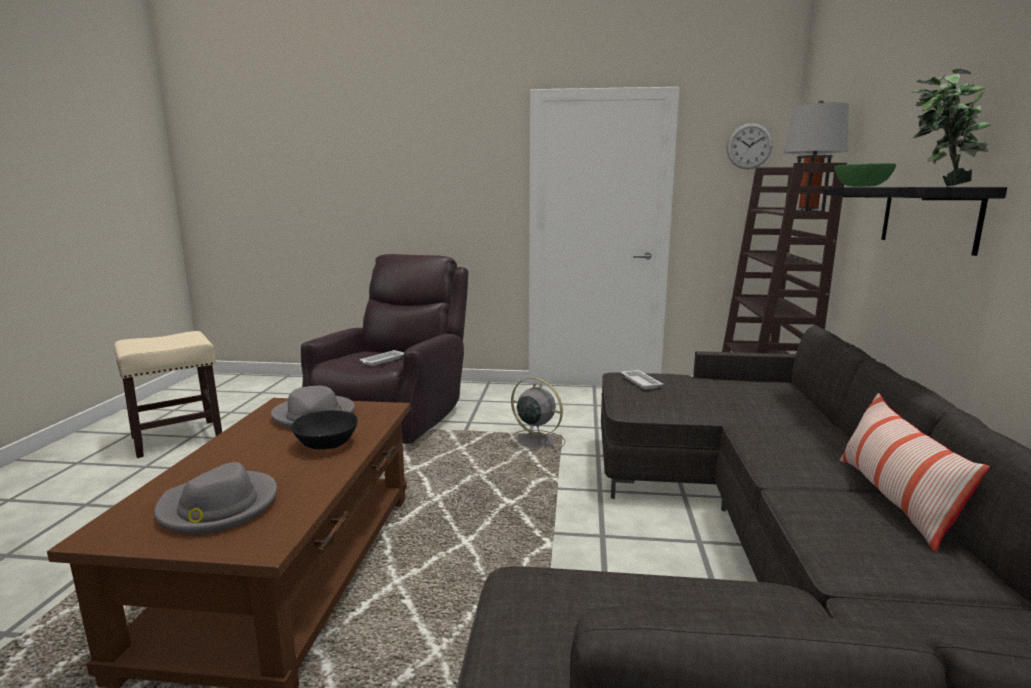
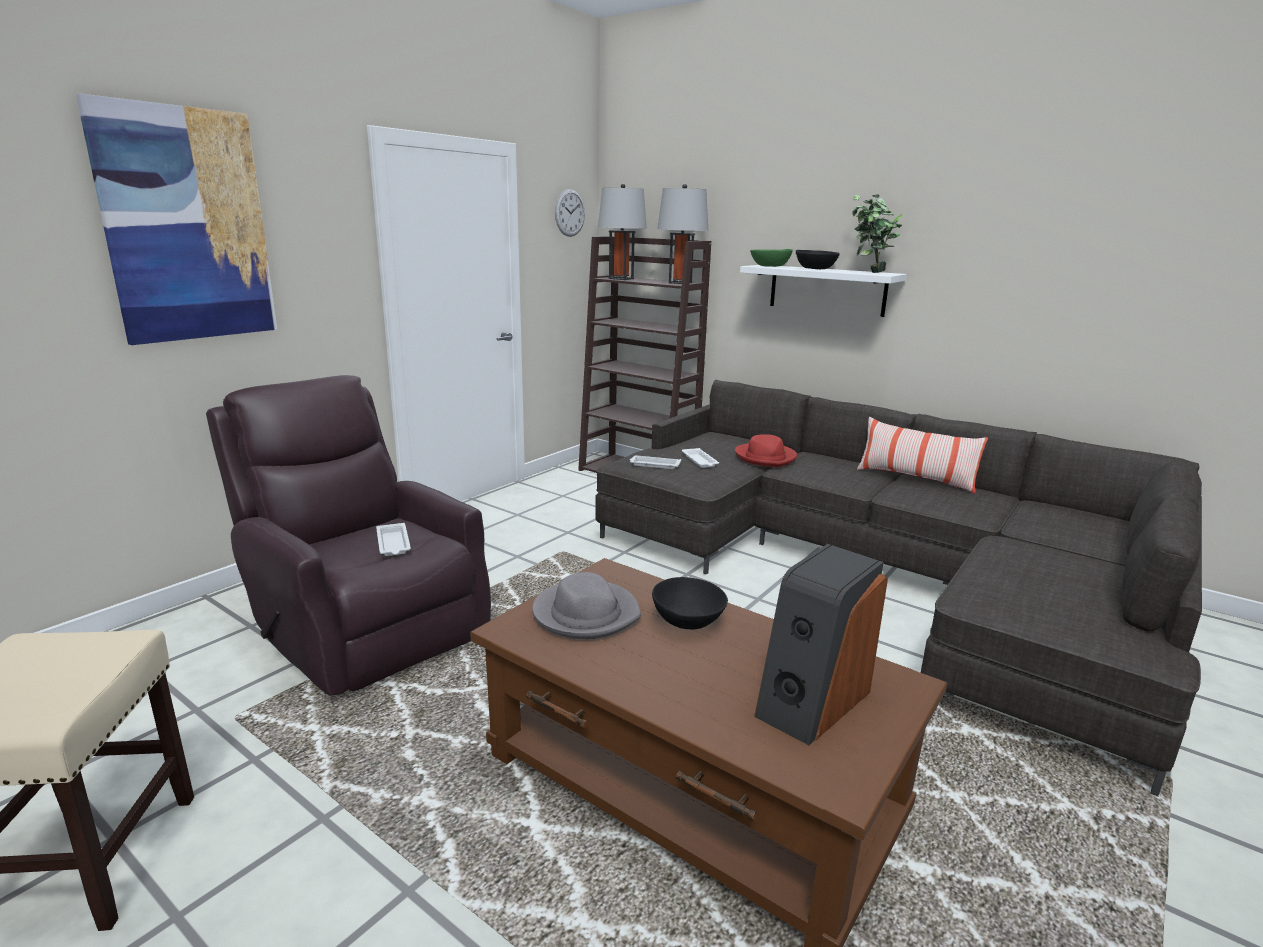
camera: 60 degrees left, 5 degrees up
(218, 507) = (811, 702): grey hat -> speaker
(402, 161) = (186, 226): none -> picture
(534, 441) = (557, 568): grey fan -> none
(687, 393) = (700, 461): none -> white tray
(764, 413) = (766, 457): none -> red hat
(772, 209) = (621, 279): none -> grey table lamp
(899, 186) = (816, 269): none -> black bowl
(928, 217) = (827, 290): black shelf -> white shelf

